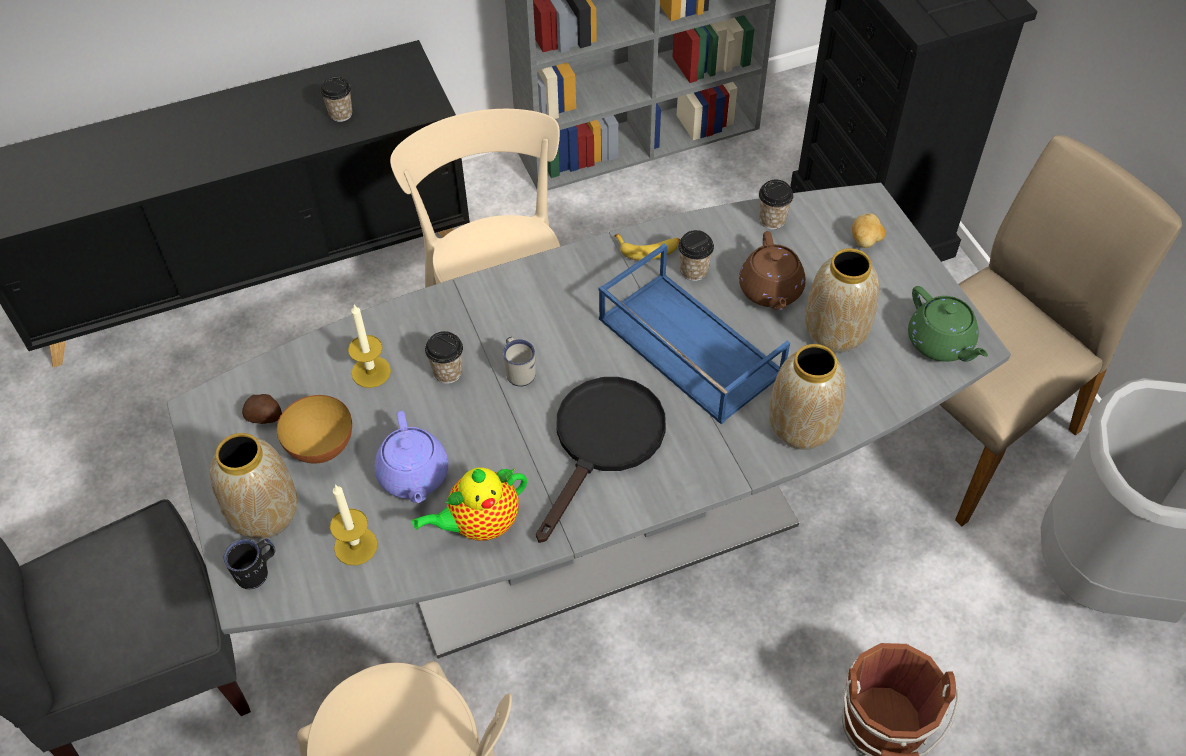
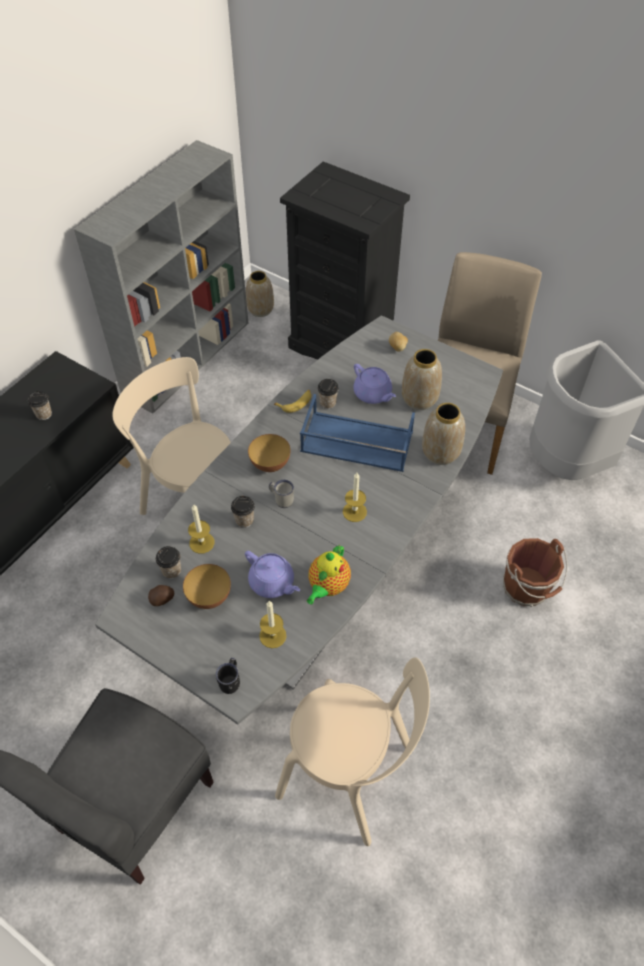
camera: 35 degrees left, 0 degrees up
(264, 515) = (208, 650): vase -> vase (260, 310)
(543, 316) = (270, 464): none -> bowl
(603, 442) = (354, 512): black frying pan -> candle
(770, 291) = (373, 394): brown teapot -> purple teapot
(772, 220) = (345, 358): cup -> cup (171, 571)
(941, 343) = (470, 380): green teapot -> none

